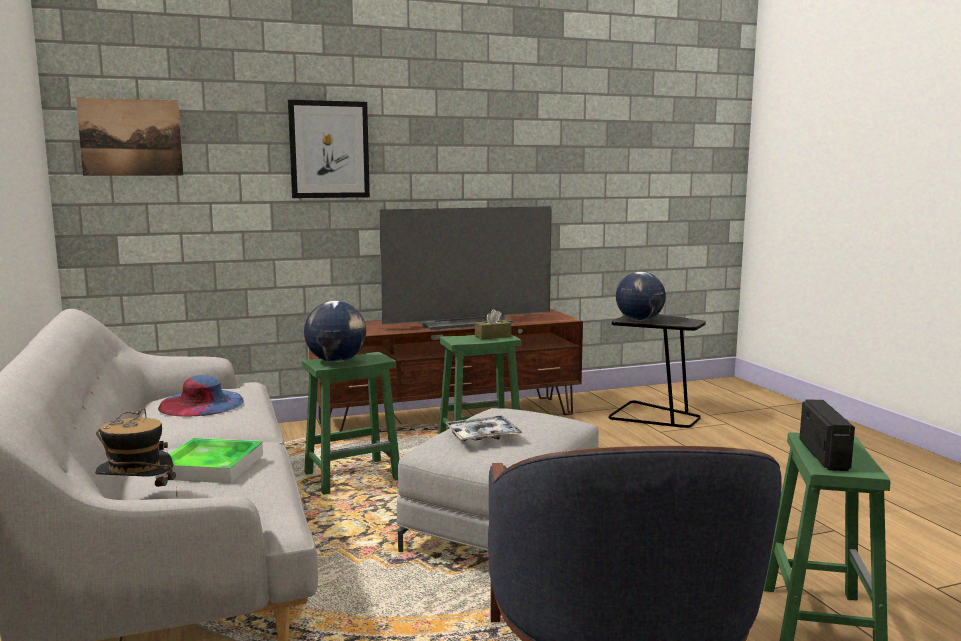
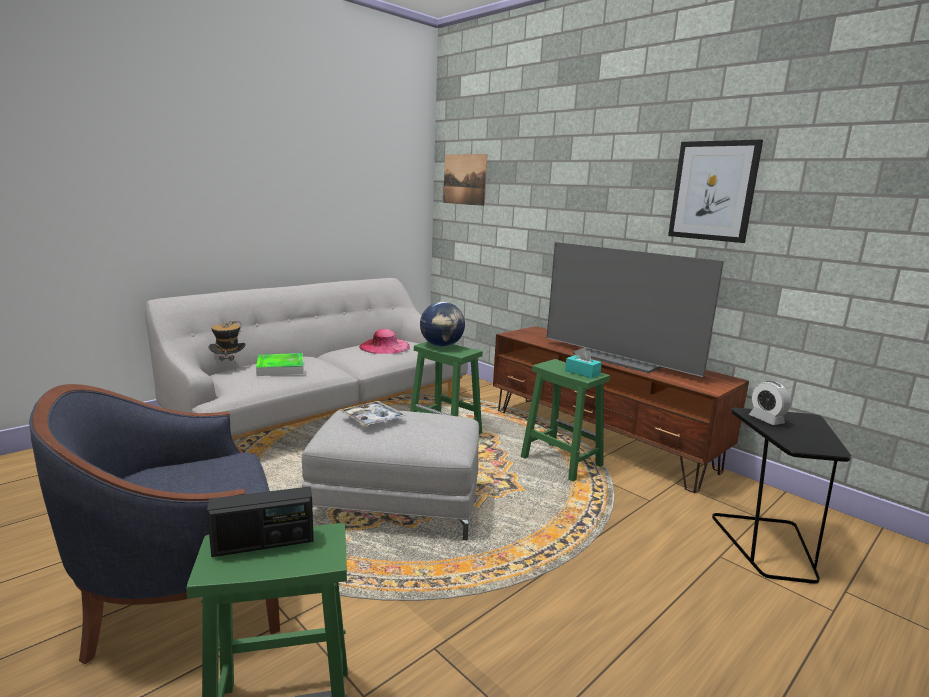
camera: 65 degrees right, 5 degrees up
(202, 404) = (384, 346): blue hat -> pink hat
(329, 149) = (567, 190): picture -> picture (713, 191)
(493, 336) = (582, 372): brown tissue box -> turquoise tissue box
(640, 320) = (766, 420): globe -> alarm clock

